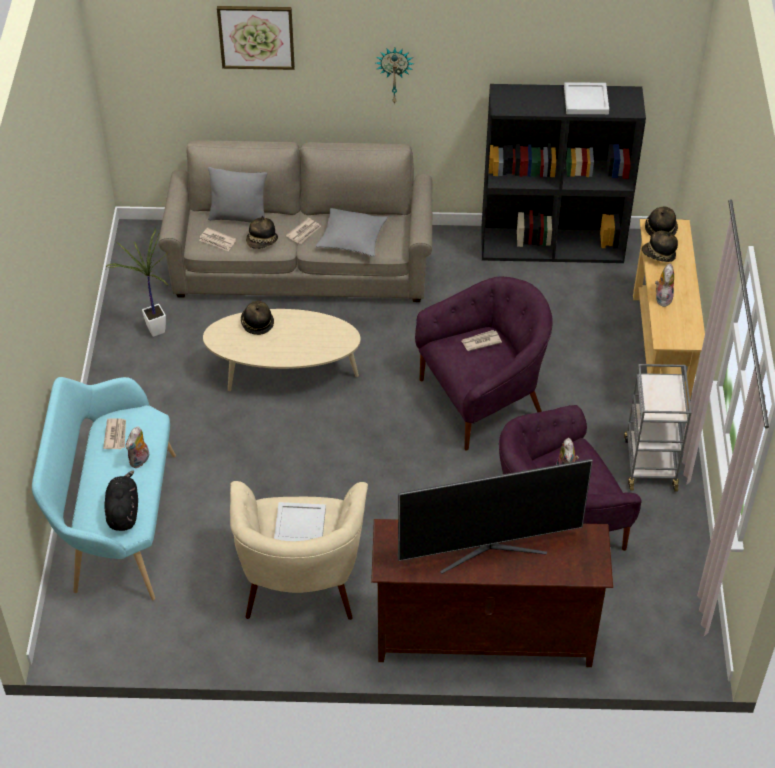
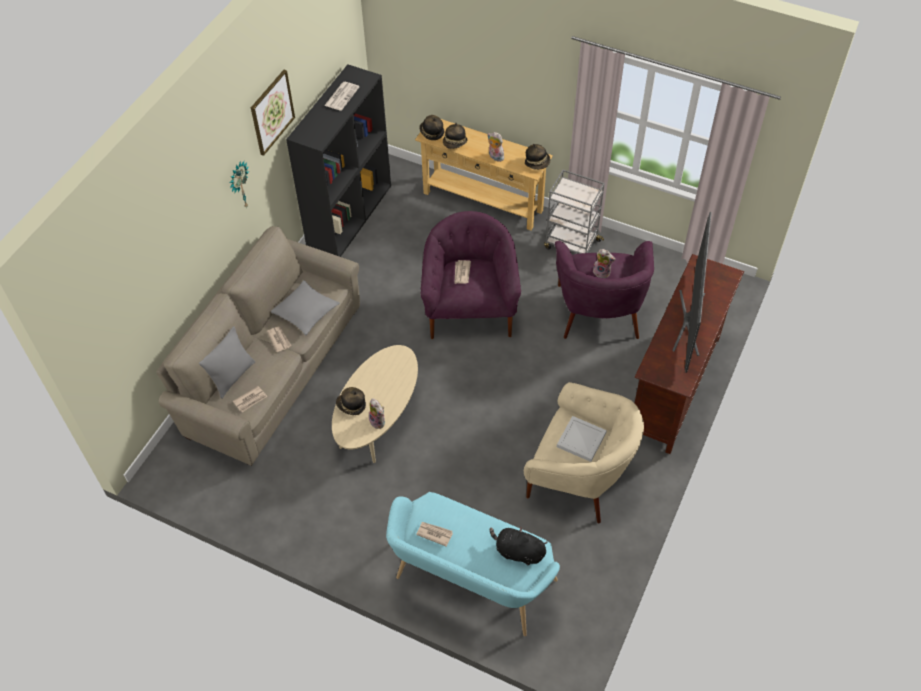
camera: 65 degrees left, 5 degrees up
(140, 461) = (471, 524): plush toy -> plush toy (378, 421)
(152, 330) = (277, 495): potted plant -> none
(256, 36) = (163, 241): picture -> picture (272, 112)
(262, 242) = (272, 370): hat -> hat (537, 163)
(586, 100) = (342, 96): white tray -> newspaper

